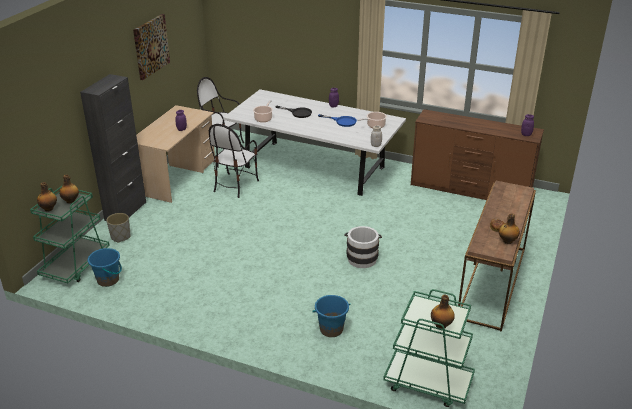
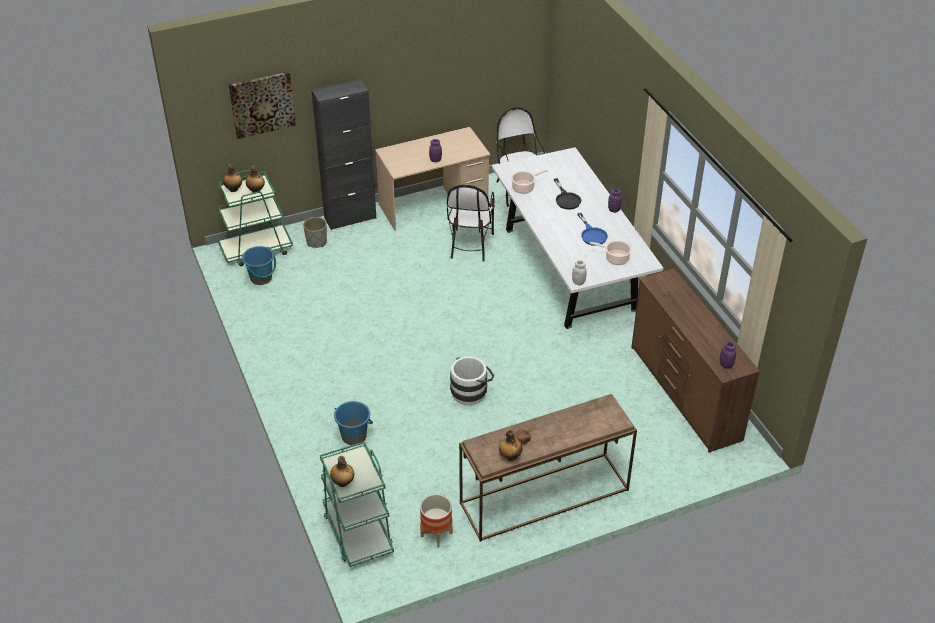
camera: 45 degrees right, 10 degrees up
(150, 46) = (439, 58): picture -> picture (262, 104)
(235, 185) = (470, 245): chair -> chair turned 60 degrees counterclockwise
(473, 346) = (436, 534): none -> planter

